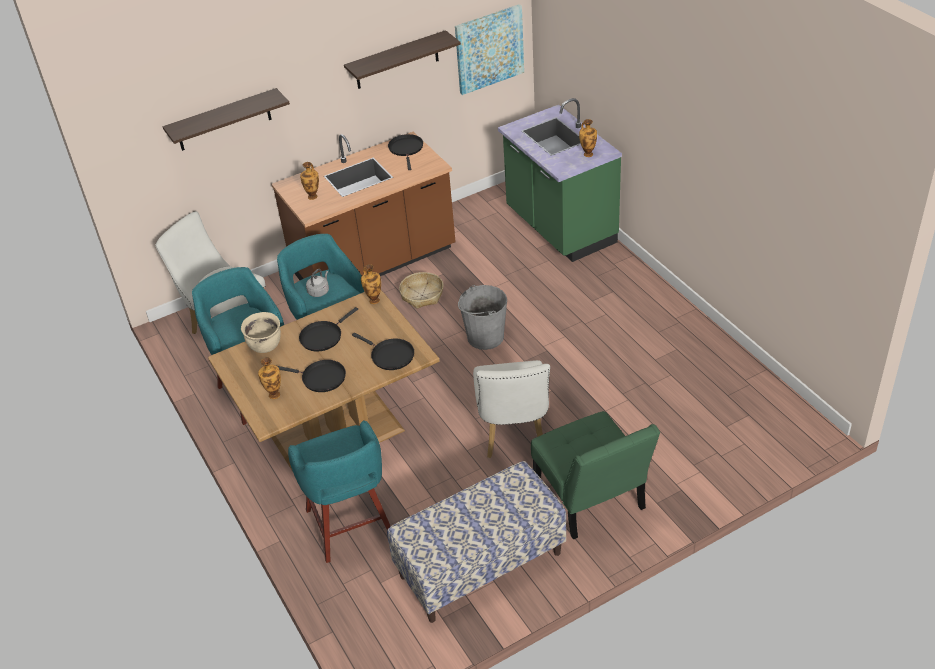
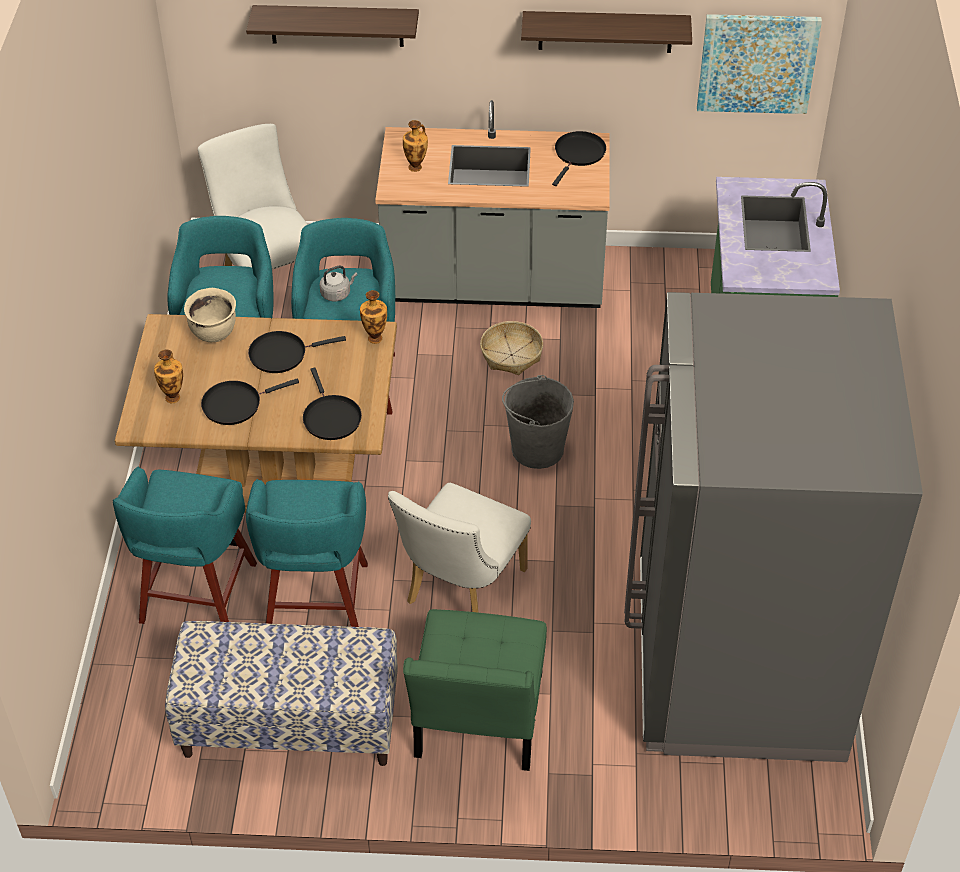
camera: 30 degrees right, 5 degrees up
(321, 378) = (235, 404): black frying pan -> black frying pan turned 105 degrees clockwise
(374, 262) = (494, 282): brown counter -> grey counter
(431, 489) = (316, 603): none -> turquoise stool
(588, 154) = (794, 270): vase -> none
(701, 388) = (738, 662): none -> grey fridge

